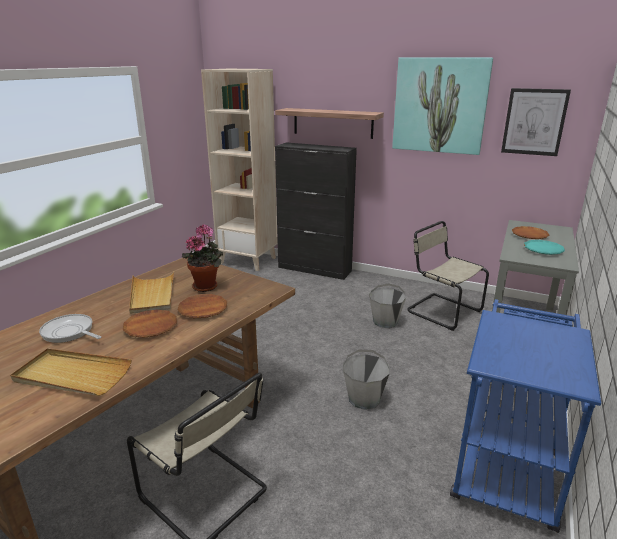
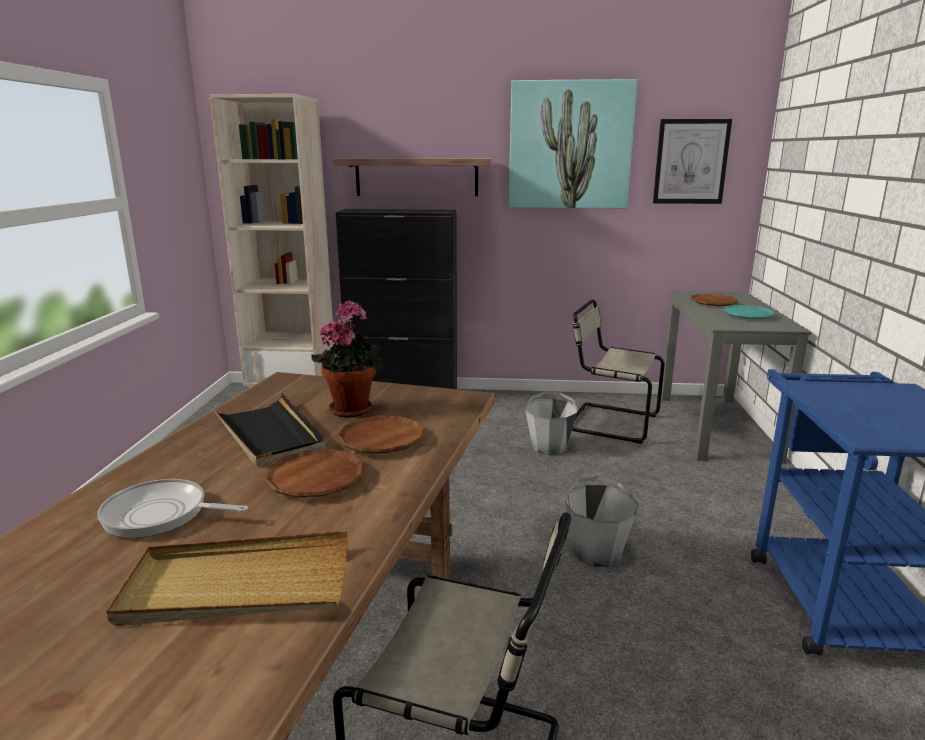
camera: 20 degrees left, 5 degrees down
(152, 295) = (269, 433): beige tray -> black tray

